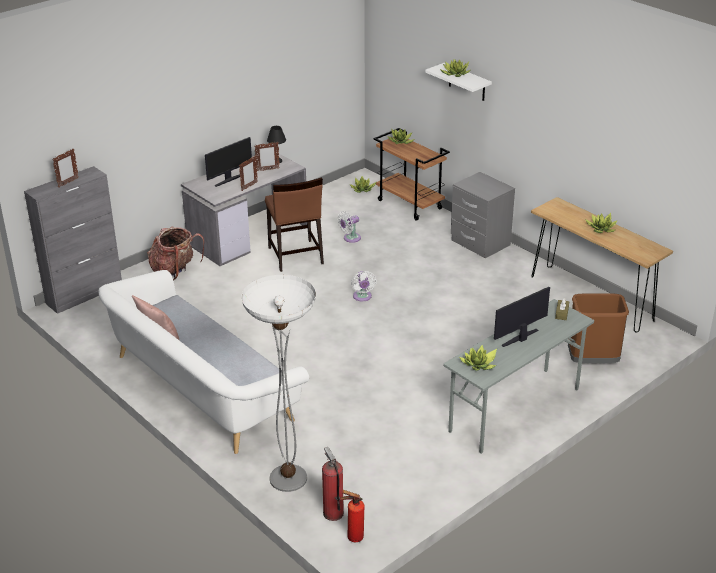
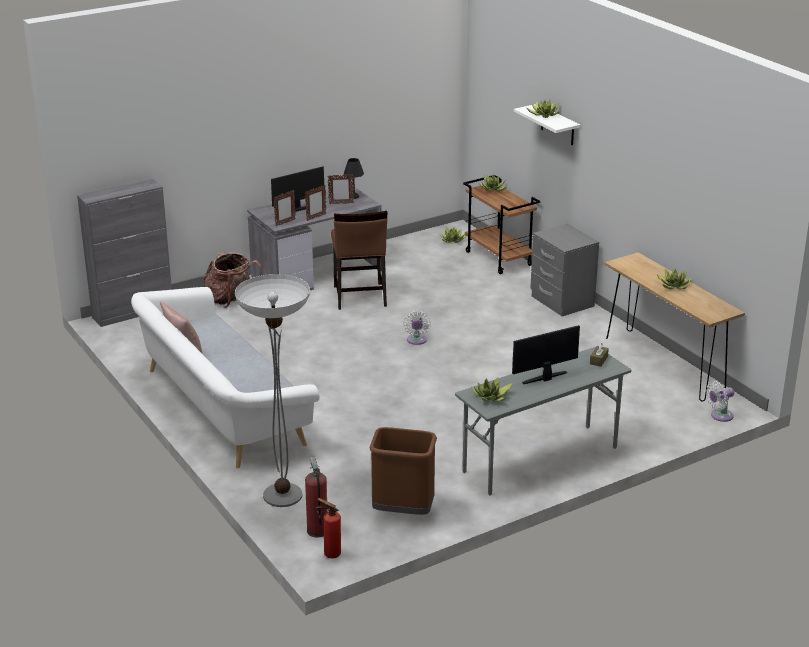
camera: 10 degrees right, 5 degrees down
(68, 183) = (122, 191): picture frame -> picture frame (285, 223)
(350, 238) = (423, 285): white fan -> white fan (719, 416)
(592, 361) = (642, 423): brown trash can -> brown trash can (402, 511)

